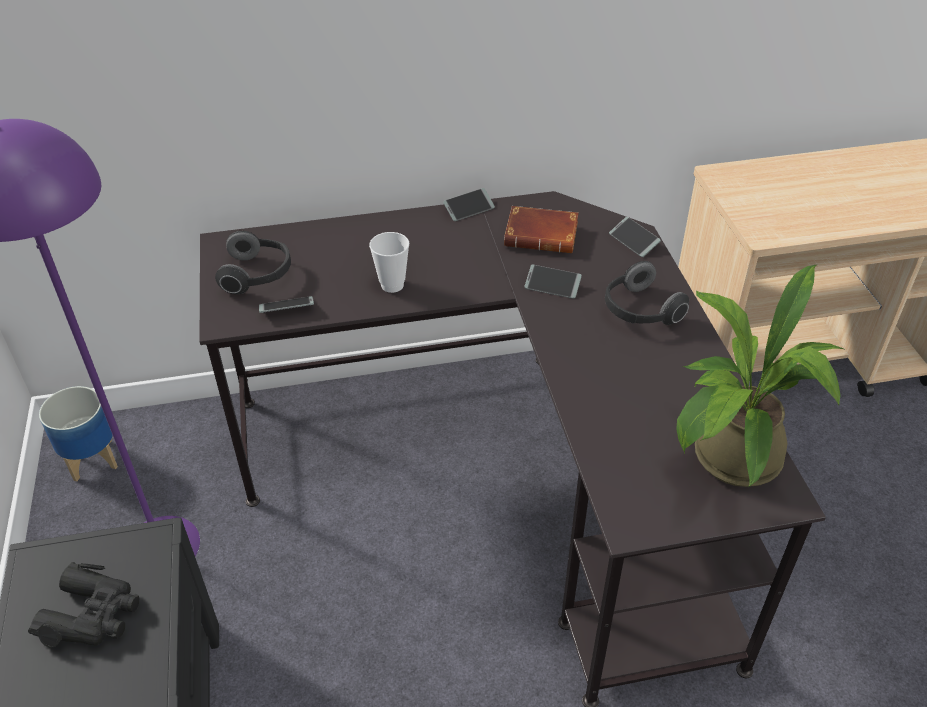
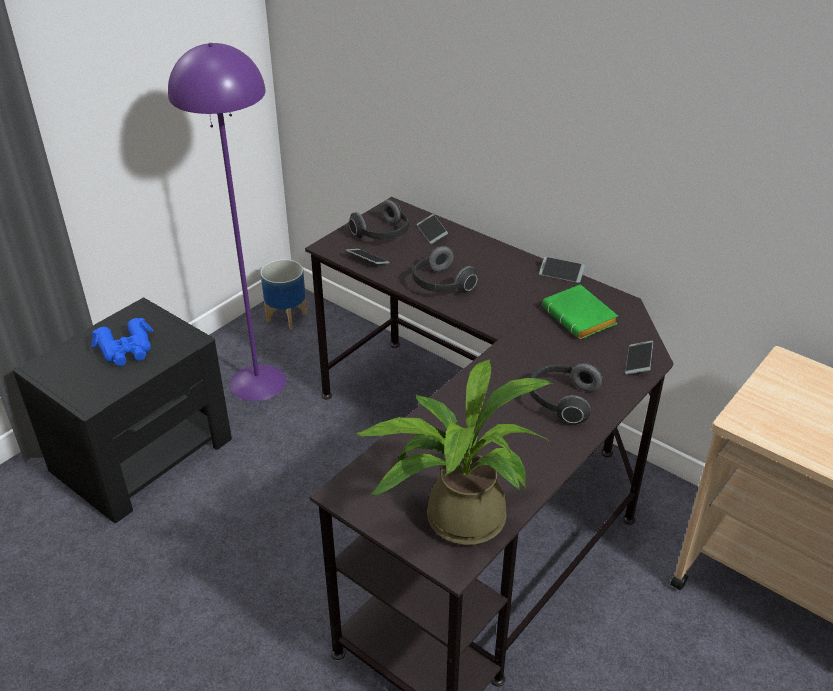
camera: 50 degrees right, 5 degrees down
(93, 614) = (126, 350): black binoculars -> blue binoculars
(392, 285) = (441, 285): cup -> headphones
(543, 235) = (581, 318): brown book -> green book
(552, 286) = (532, 348): phone -> phone (432, 233)

